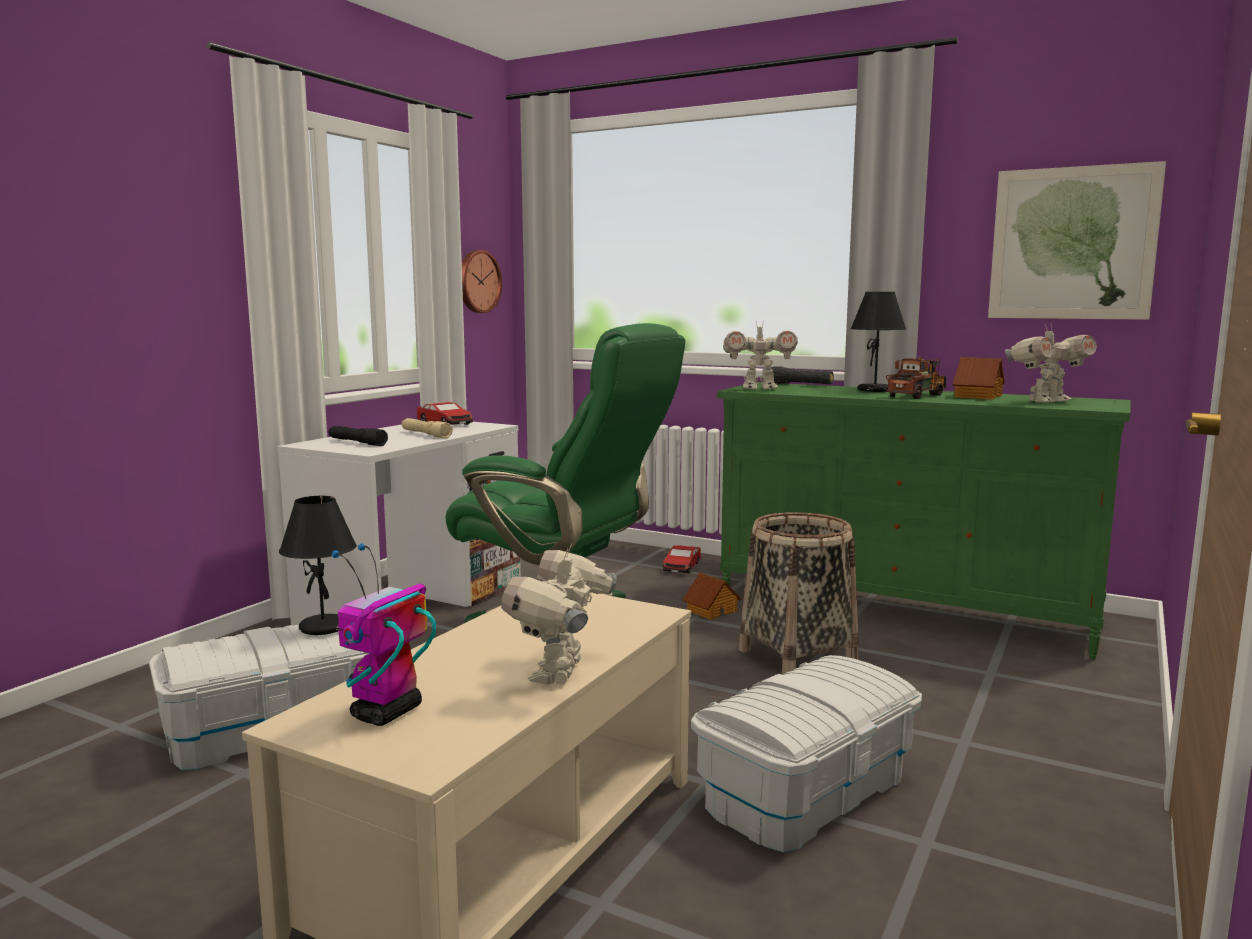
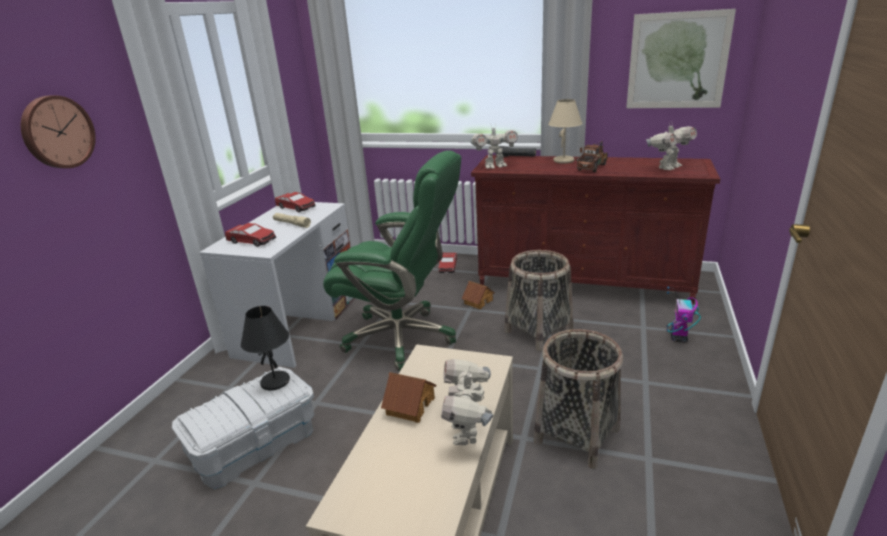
camera: 10 degrees left, 15 degrees up
(357, 442) = (252, 241): black flashlight -> toy car
(385, 714) = (384, 491): toy robot -> toy robot (678, 338)
(477, 281) = (290, 96): wall clock -> wall clock (56, 132)
(805, 792) = (577, 435): white storage box -> basket
(875, 390) = (564, 161): black table lamp -> beige table lamp
(901, 611) = (582, 286): green dresser -> red dresser
(977, 396) = (626, 164): toy house -> toy house (409, 406)

